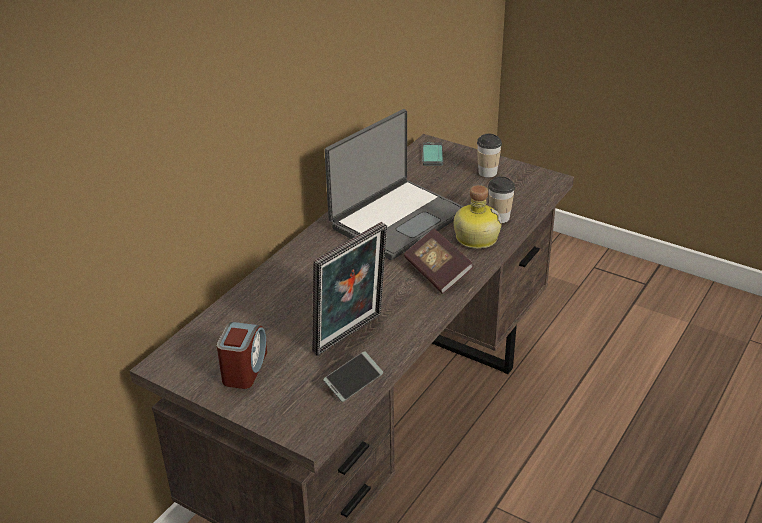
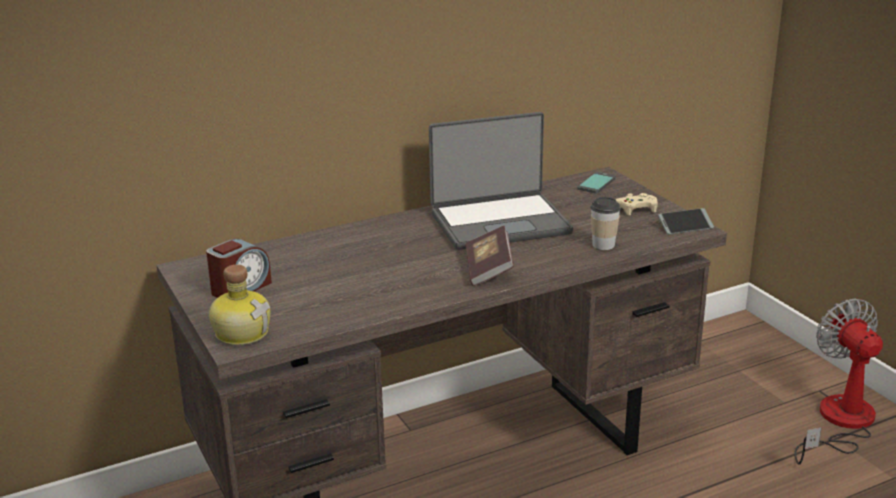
camera: 30 degrees right, 10 degrees down
(351, 336) = (354, 292): picture frame -> none
(353, 381) = (316, 323): phone -> phone (685, 226)
(475, 237) = (559, 253): bottle -> bottle (242, 332)
(487, 172) = (636, 209): cup -> beige game controller
(626, 290) = (839, 423): none -> fan

